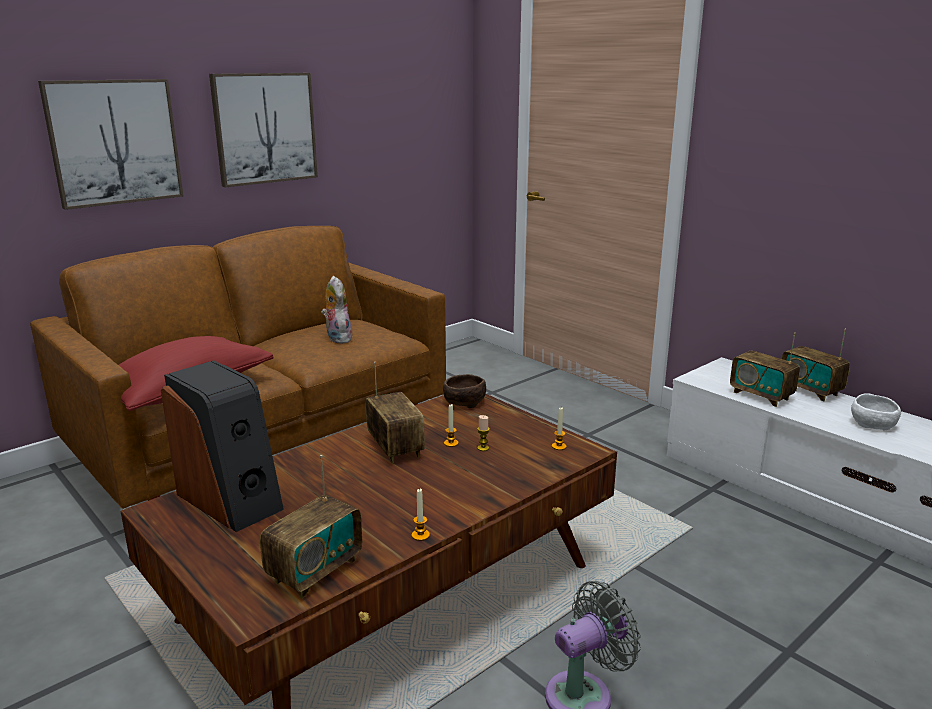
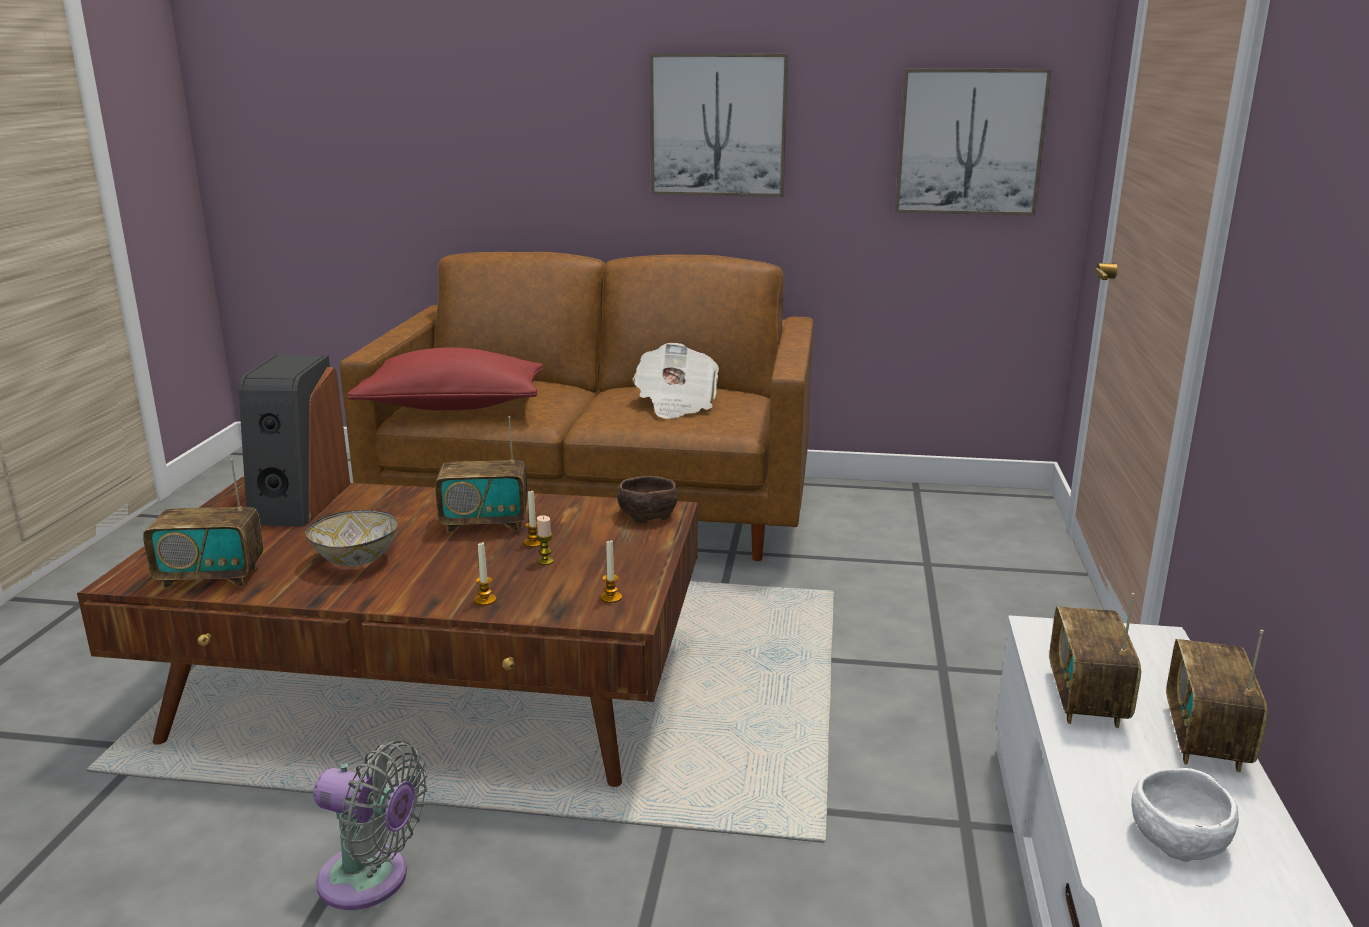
camera: 50 degrees right, 0 degrees up
(114, 142) = (534, 129): picture -> picture (970, 142)
(337, 338) = (676, 404): plush toy -> newspaper
(379, 506) = (355, 559): none -> bowl
(395, 448) = (484, 523): radio -> radio turned 60 degrees clockwise
(420, 535) = (318, 597): candle -> candle (485, 600)

